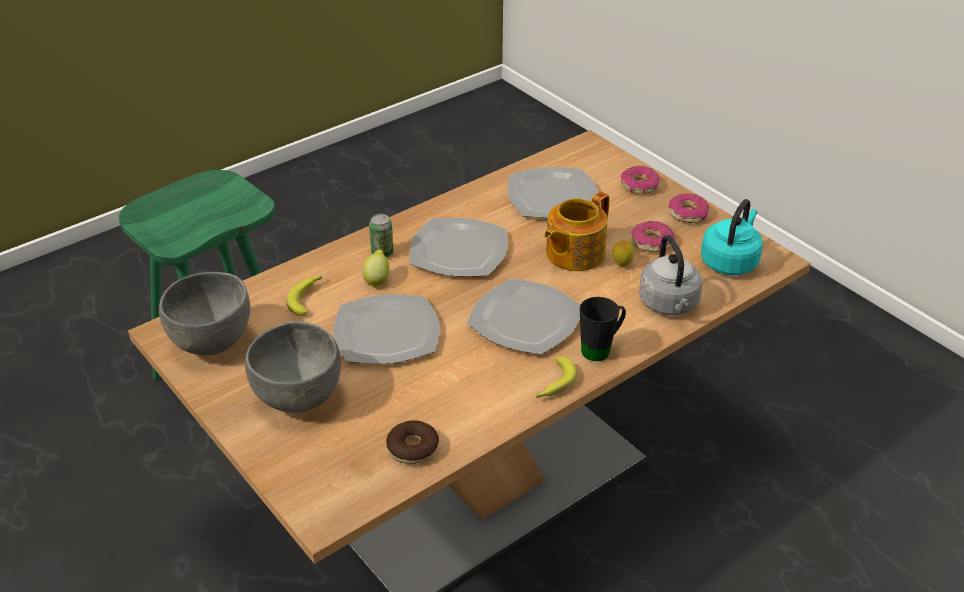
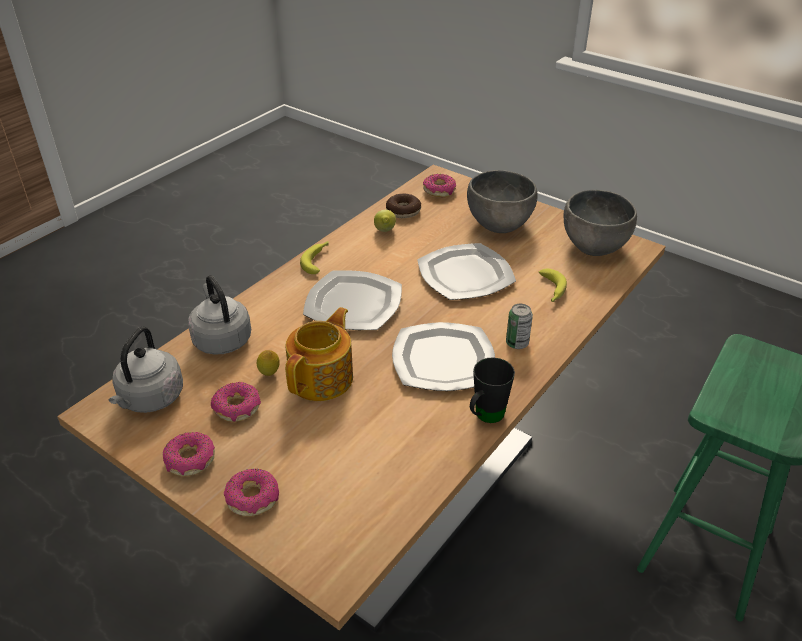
camera: 165 degrees right, 0 degrees up
(339, 481) = (439, 190): none -> donut
(377, 280) = (503, 316): lemon -> lemon (385, 231)
(551, 196) = (366, 456): plate -> none
(601, 349) = (283, 291): black mug -> black mug (485, 417)
(730, 261) = (150, 399): turquoise kettle -> grey kettle

